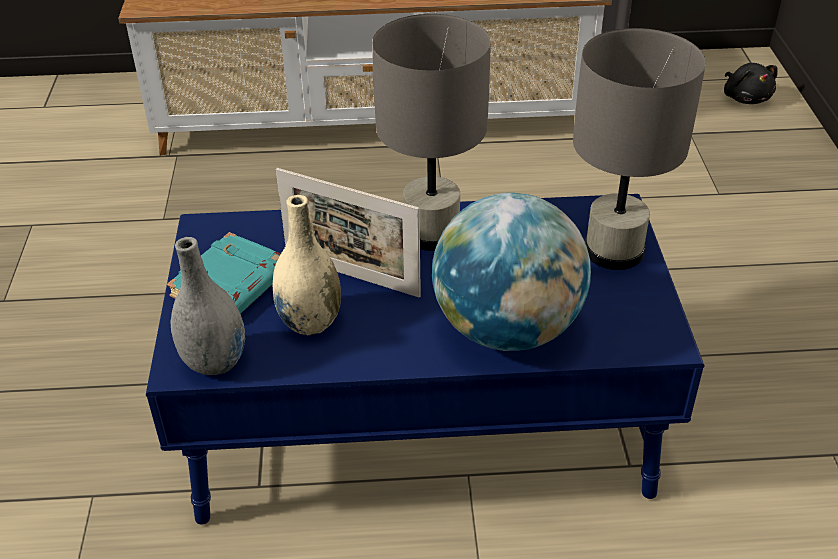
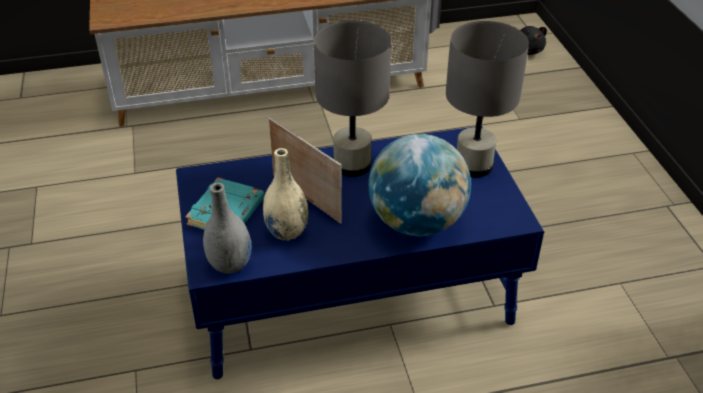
camera: 10 degrees left, 0 degrees up
(352, 275) = (306, 198): picture frame -> picture frame turned 150 degrees counterclockwise

